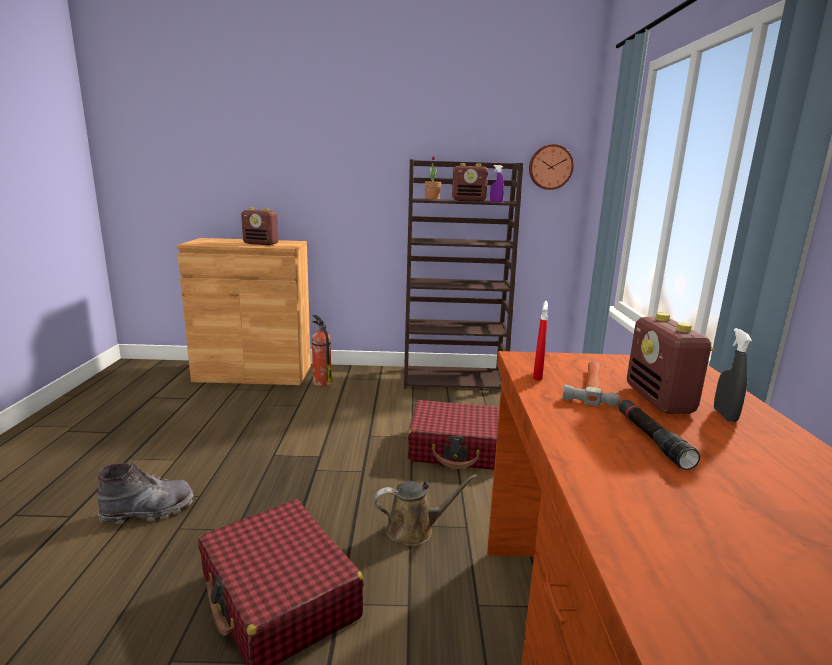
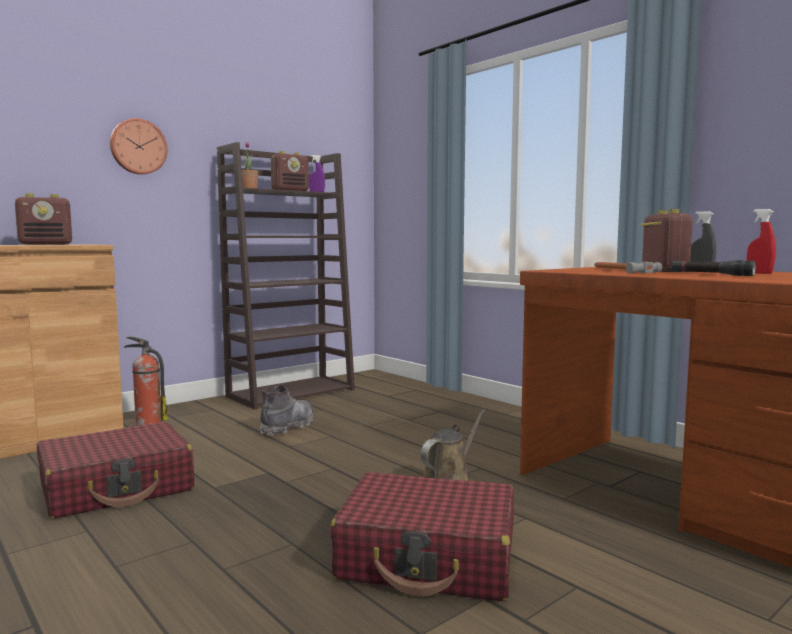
camera: 40 degrees left, 10 degrees down
(148, 511) = (151, 575): grey boot -> grey boot (288, 427)
(457, 448) = (385, 431): red suitcase -> red suitcase (117, 488)
(537, 376) = (584, 271): red spray bottle -> red spray bottle (759, 273)
(550, 167) = (344, 163): wall clock -> wall clock (138, 147)
(660, 400) = (664, 270): radio -> radio turned 135 degrees counterclockwise

